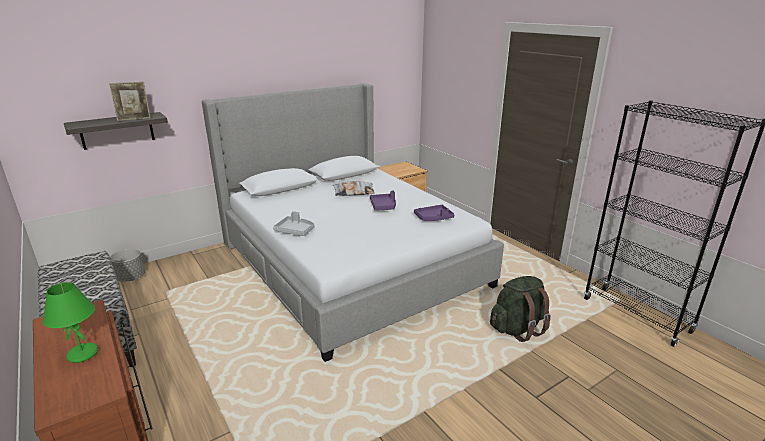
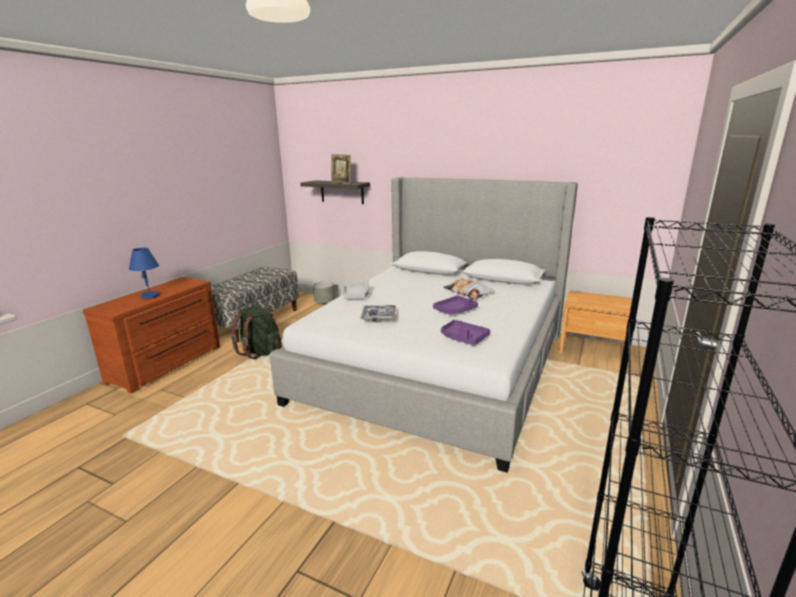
camera: 60 degrees right, 5 degrees down
(83, 354) = (150, 296): green table lamp -> blue table lamp
(362, 233) = (378, 316): none -> tray
(517, 328) = (429, 518): green backpack -> green backpack (260, 352)

